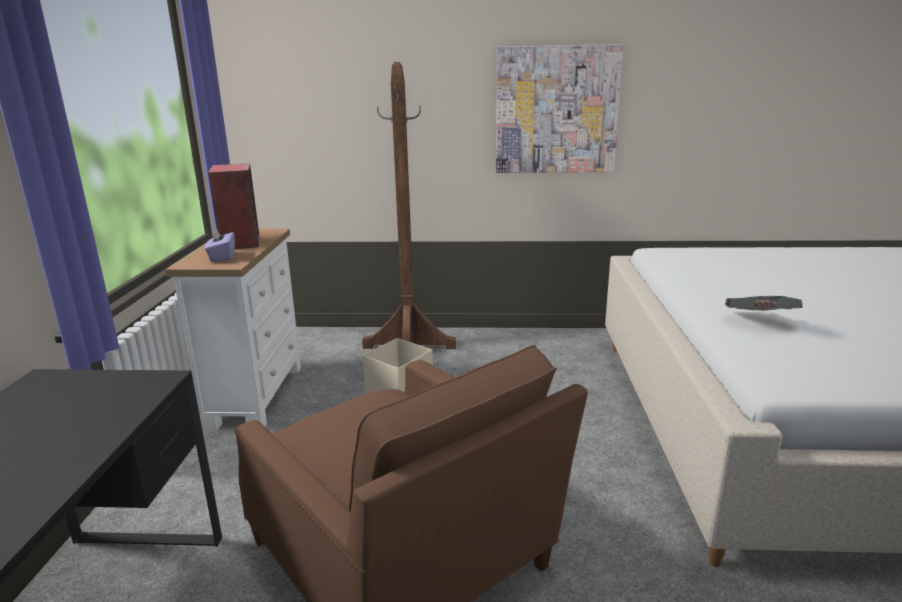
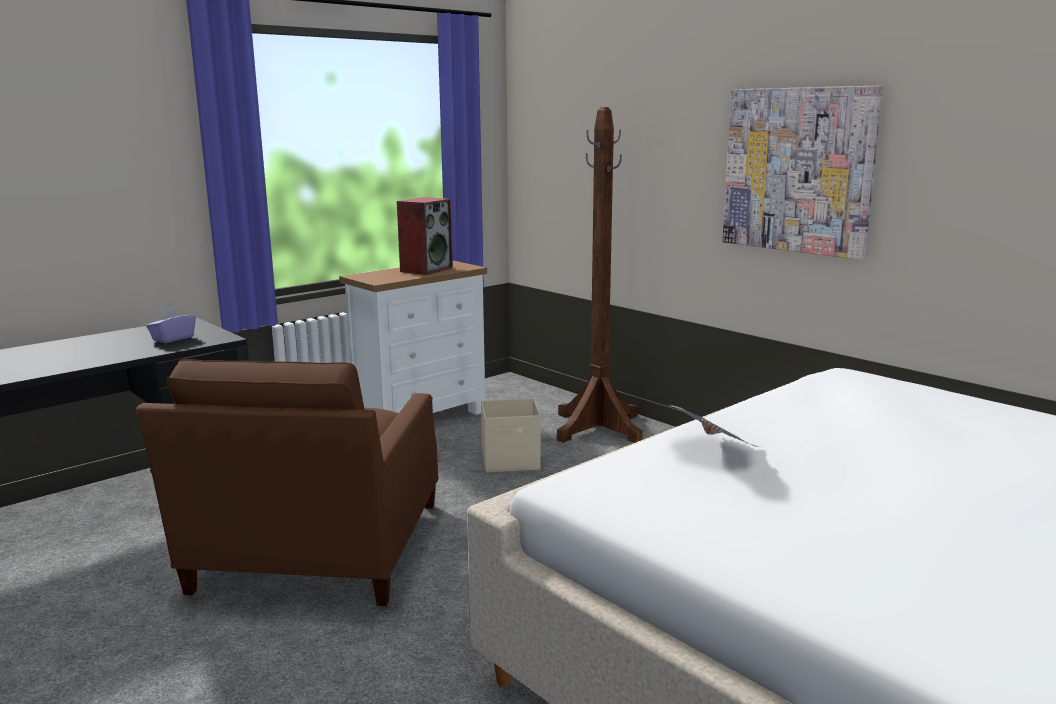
camera: 45 degrees right, 5 degrees down
(222, 257) = (386, 276): purple tissue box -> purple tissue box (173, 338)

